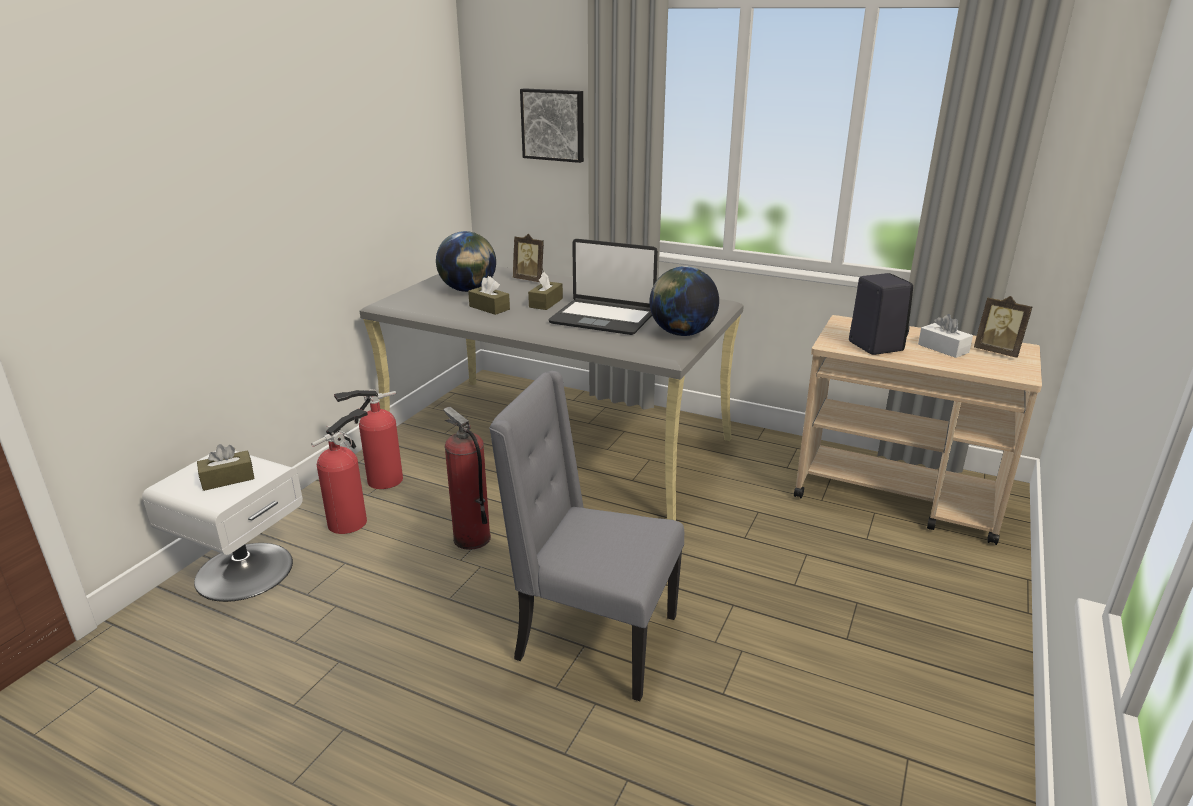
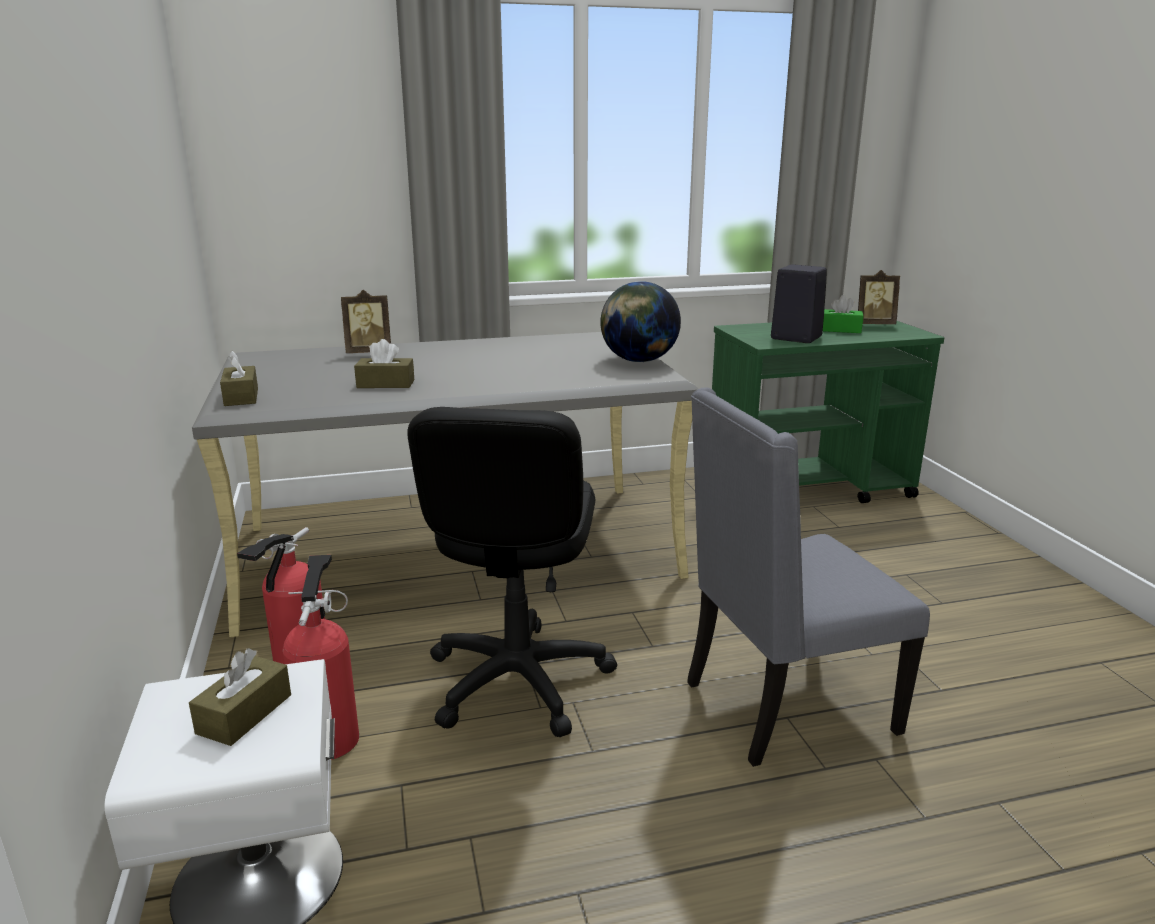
camera: 40 degrees left, 5 degrees down
(468, 290) = (314, 375): globe -> none
(471, 538) = (517, 680): fire extinguisher -> black office chair
(546, 303) = (441, 367): brown tissue box -> brown tissue box (241, 397)
(553, 125) = (340, 151): picture -> none
(603, 318) = (536, 366): laptop -> none
(898, 497) = (809, 489): beige cart -> green cart
(943, 348) = (839, 330): white tissue box -> green tissue box

